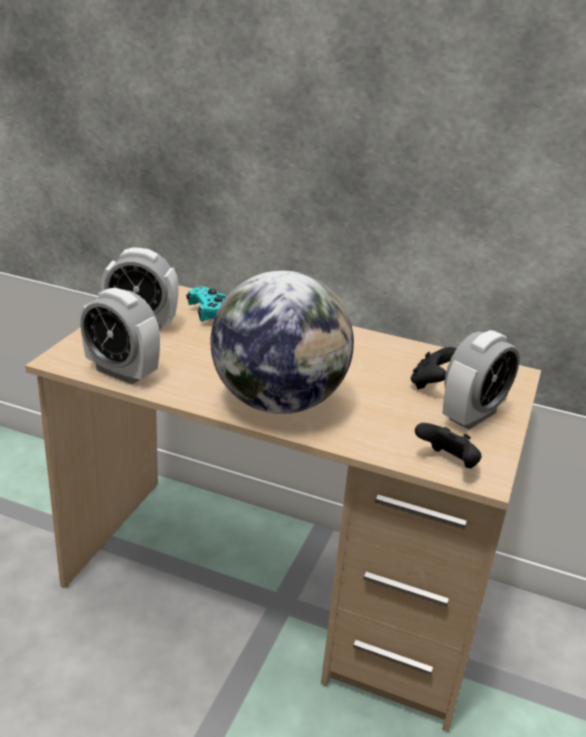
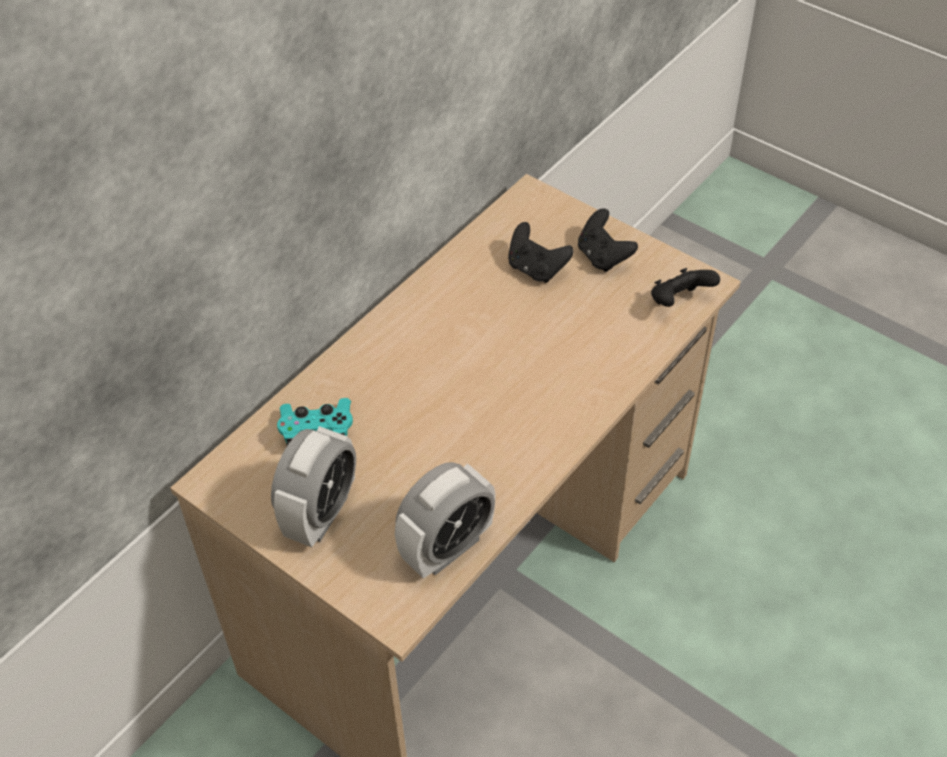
camera: 70 degrees left, 20 degrees up
(278, 402) = (547, 407): globe -> none
(472, 415) = (603, 257): alarm clock -> black game controller

